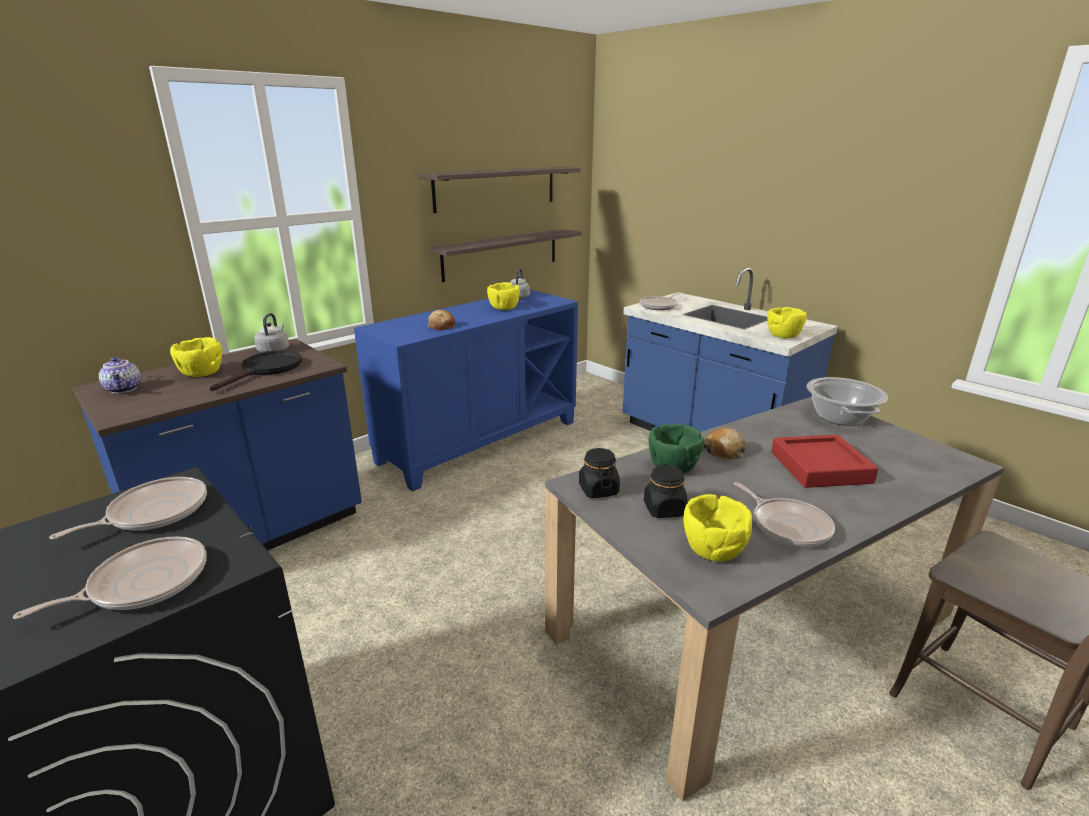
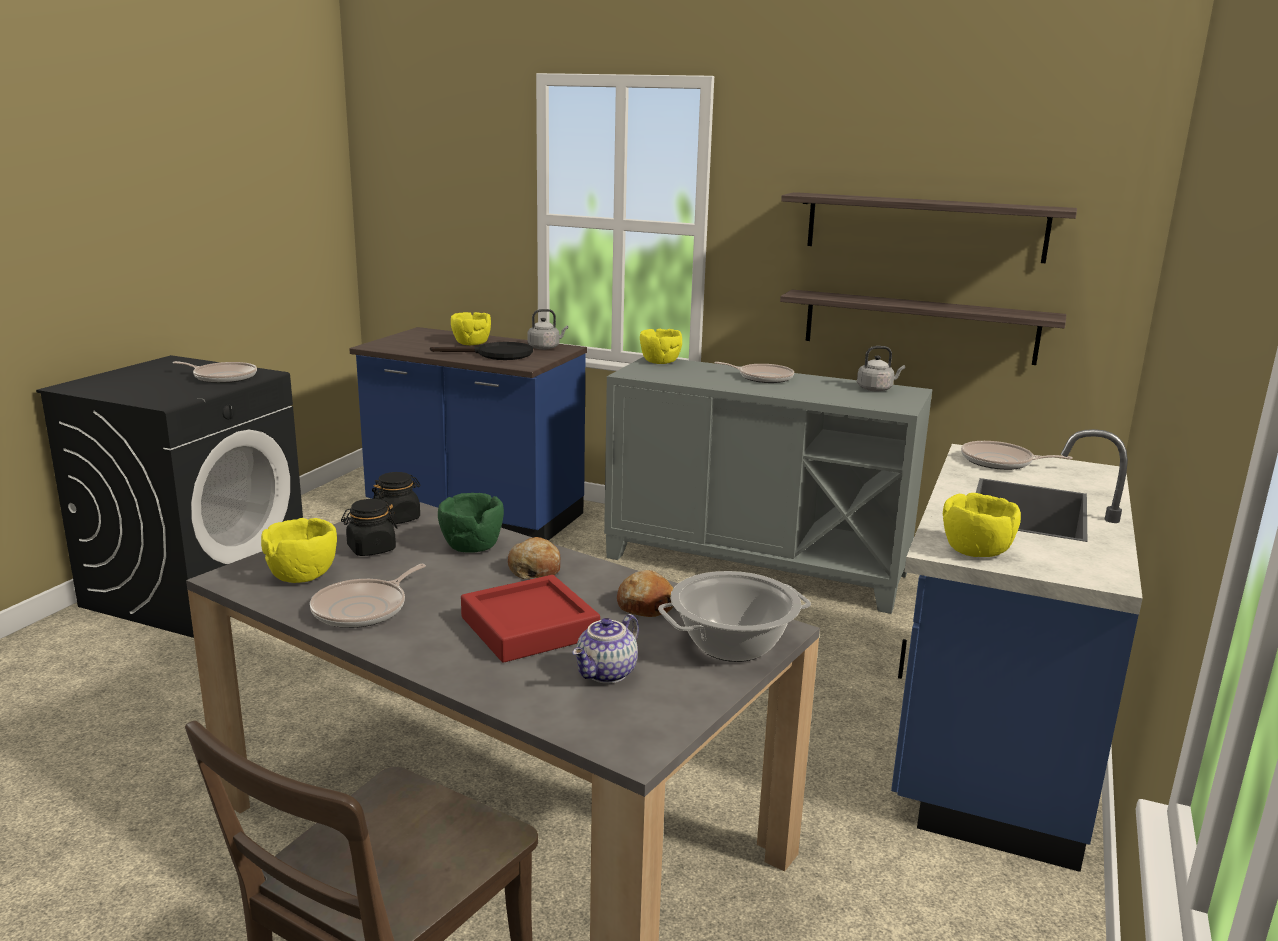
camera: 65 degrees right, 5 degrees down
(125, 389) = (422, 336): teapot -> teapot (607, 674)
(143, 583) = (144, 392): frying pan -> frying pan (762, 377)
(441, 326) = (696, 379): bread -> bread (646, 605)
(479, 441) = (756, 565): blue cabinet -> grey cabinet
(503, 308) = (813, 389): yellow bowl -> yellow bowl (659, 361)

